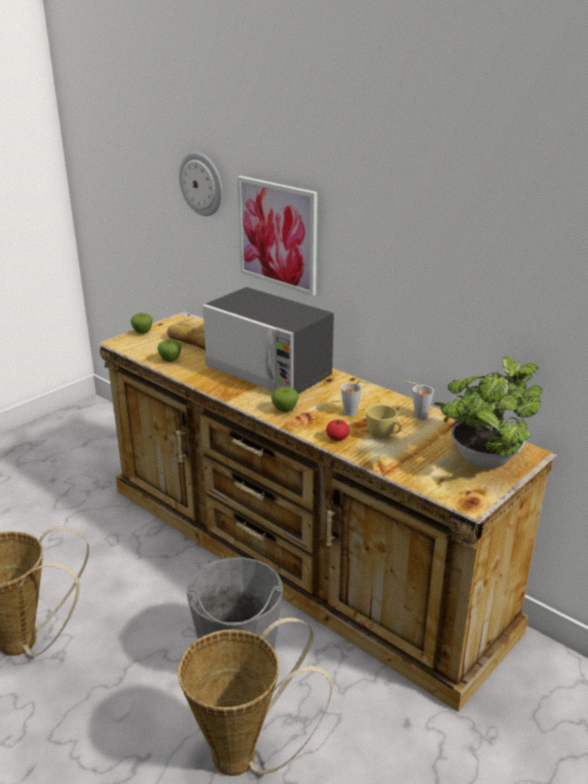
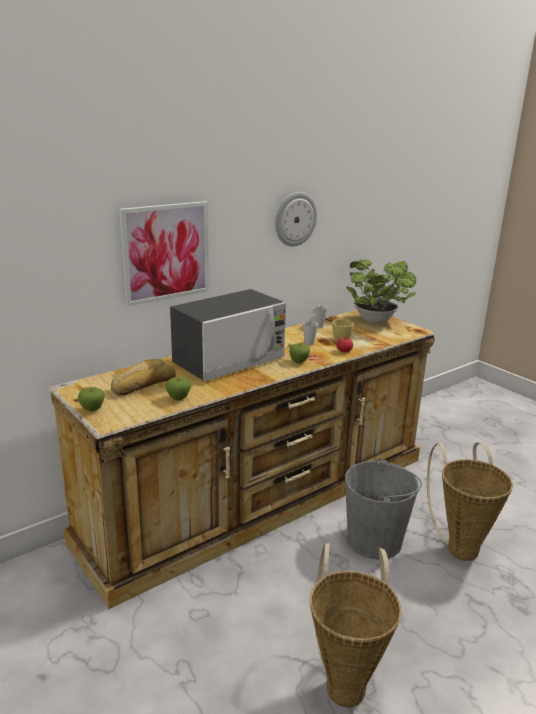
camera: 80 degrees left, 5 degrees down
(202, 184) = (62, 232): wall clock -> wall clock (295, 219)

